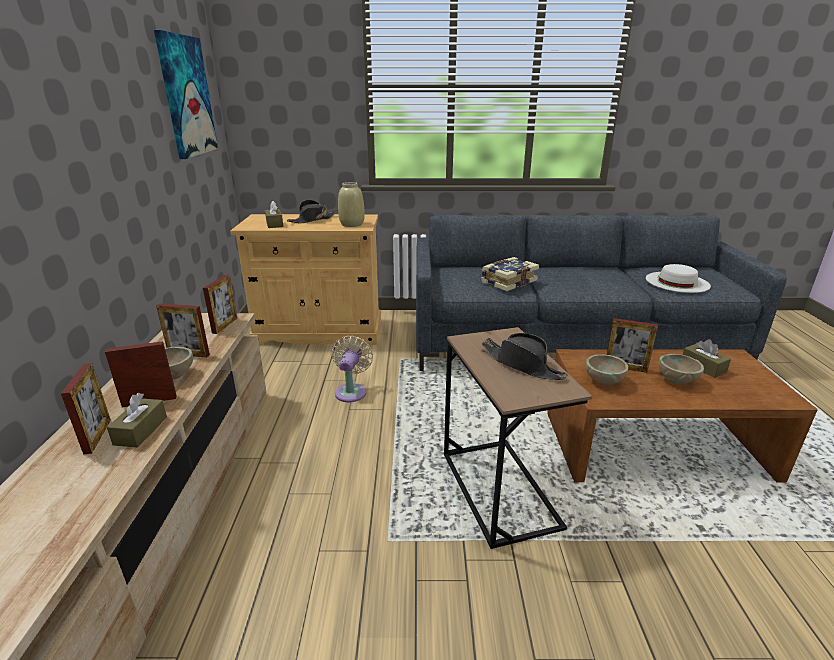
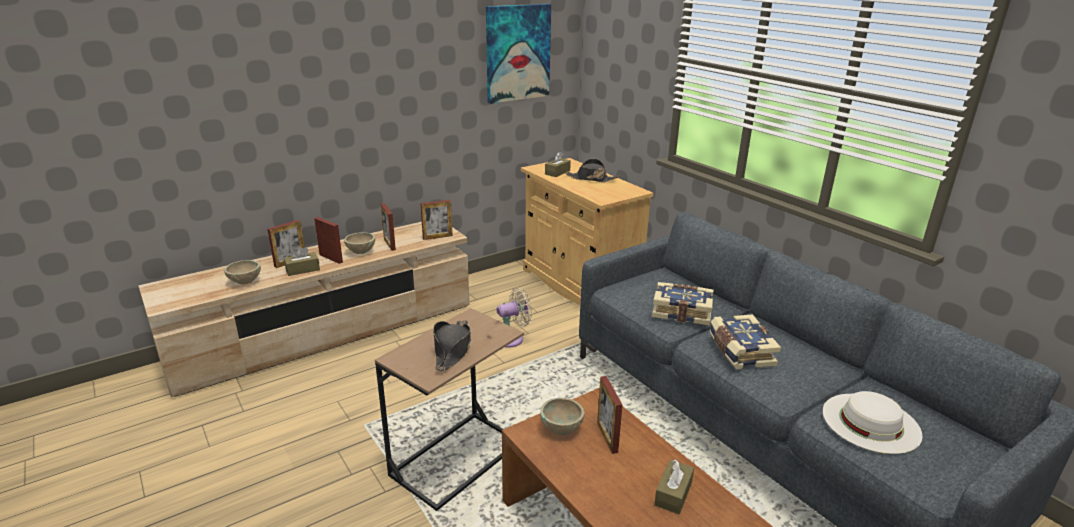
camera: 55 degrees right, 0 degrees up
(351, 224) = (603, 194): beige vase -> none
(576, 284) = (740, 351): none -> book
(677, 381) = (615, 477): beige bowl -> beige bowl (245, 282)

